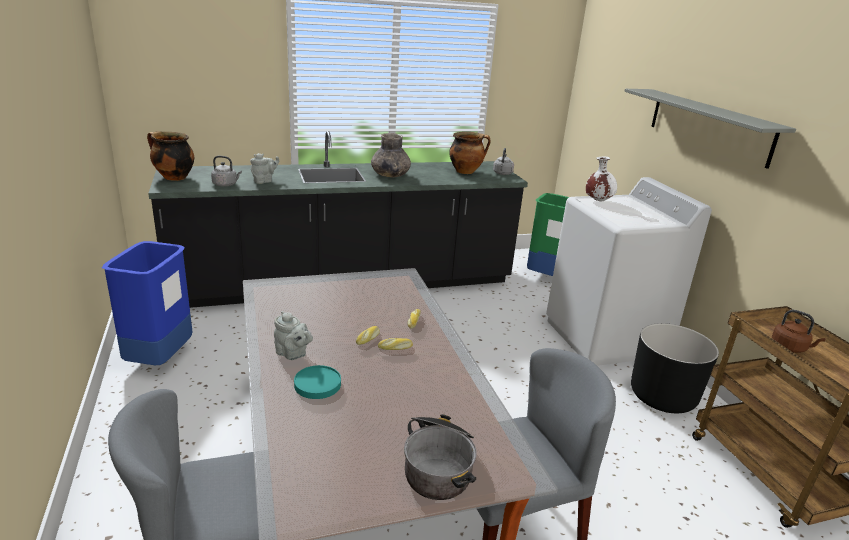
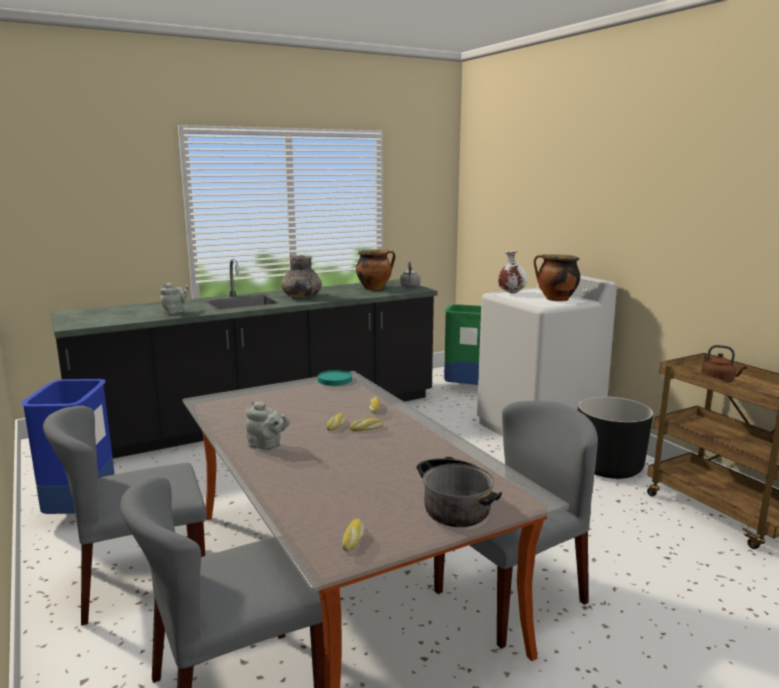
camera: 10 degrees left, 10 degrees down
(173, 178) = (74, 318): cooking pot -> cooking pot (555, 299)
(186, 443) = (141, 581): none -> grey chair
(226, 185) = (136, 318): grey kettle -> none
(318, 384) = (304, 464): turquoise plate -> turquoise plate (335, 380)
(323, 493) = (354, 539): none -> bread
(708, 125) = (598, 211): grey shelf -> none

